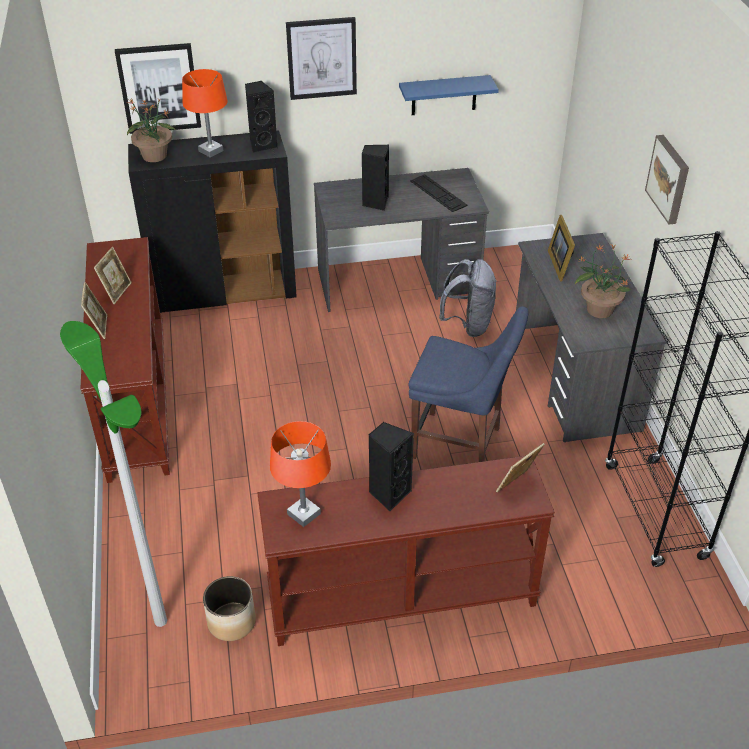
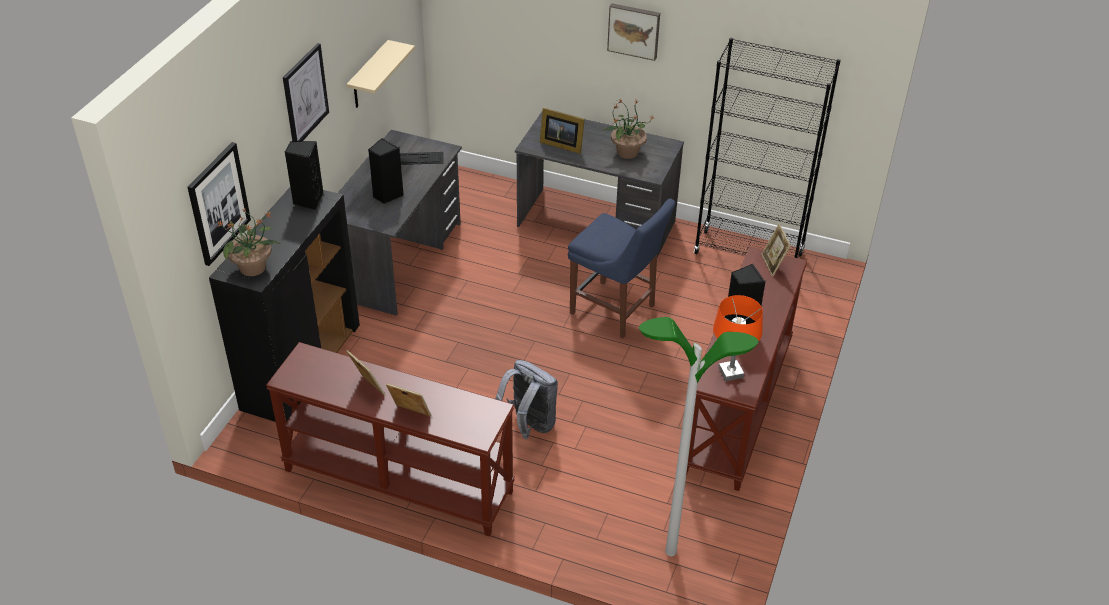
camera: 60 degrees left, 0 degrees up
(210, 151) = (284, 232): orange table lamp -> none
(231, 622) = (699, 509): planter -> none
(444, 95) = (369, 76): blue shelf -> beige shelf
(461, 444) = (615, 311): blue chair -> blue chair turned 75 degrees clockwise
(468, 325) = (489, 247): grey backpack -> grey backpack (528, 425)

